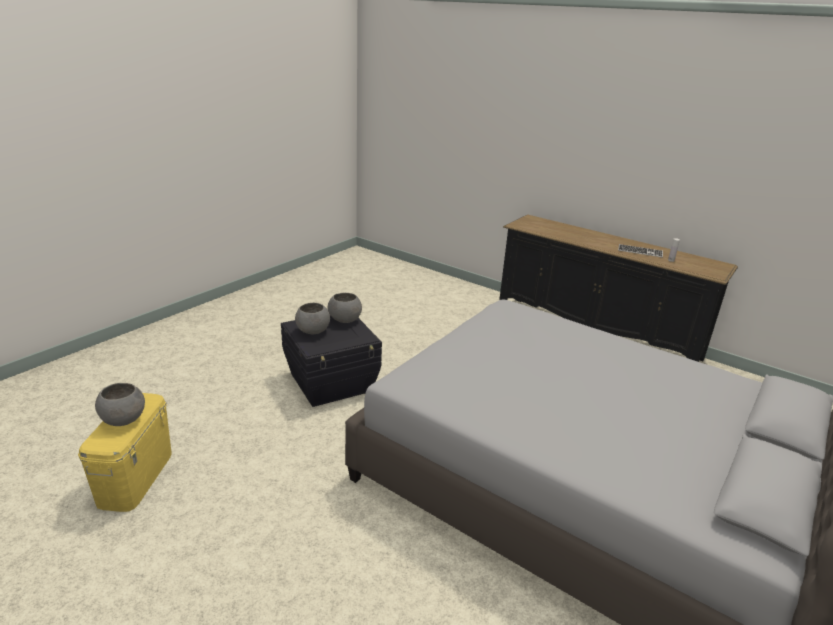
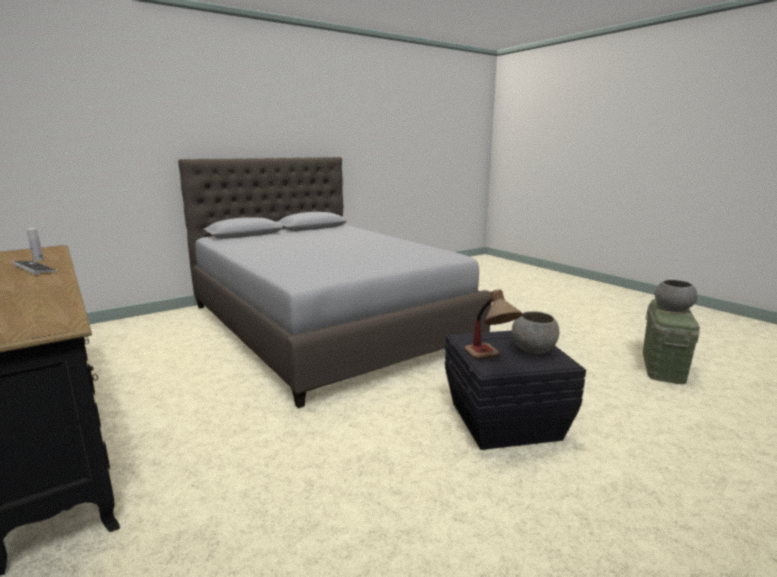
camera: 160 degrees left, 10 degrees down
(135, 477) = (663, 366): yellow storage box -> green storage box
(344, 320) = (490, 360): grey bowl -> table lamp

